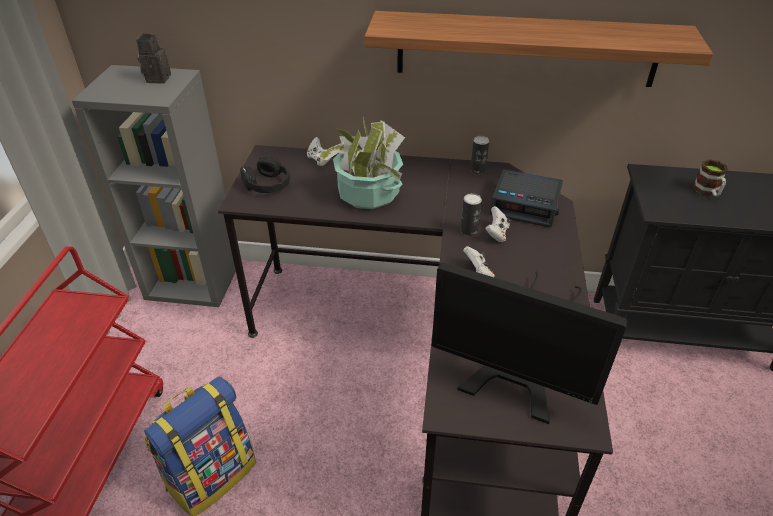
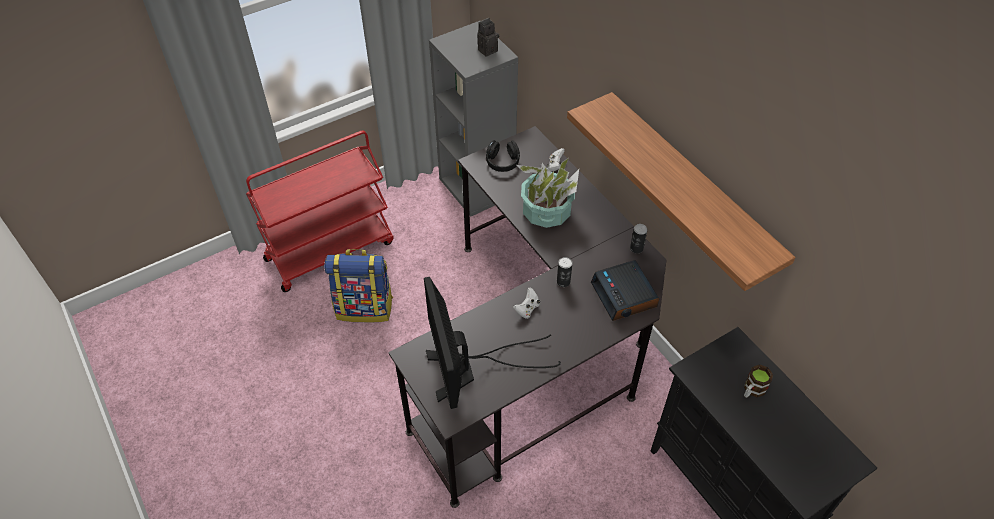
camera: 50 degrees right, 10 degrees up
(496, 233) = (575, 297): white game controller -> none

